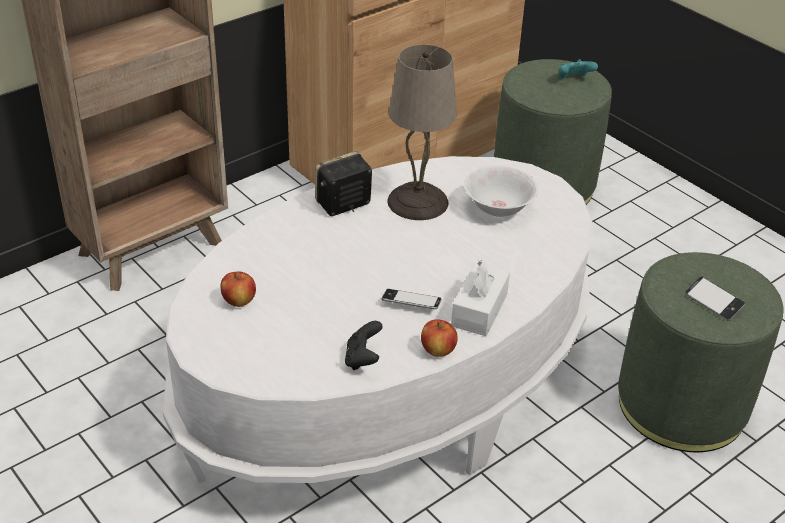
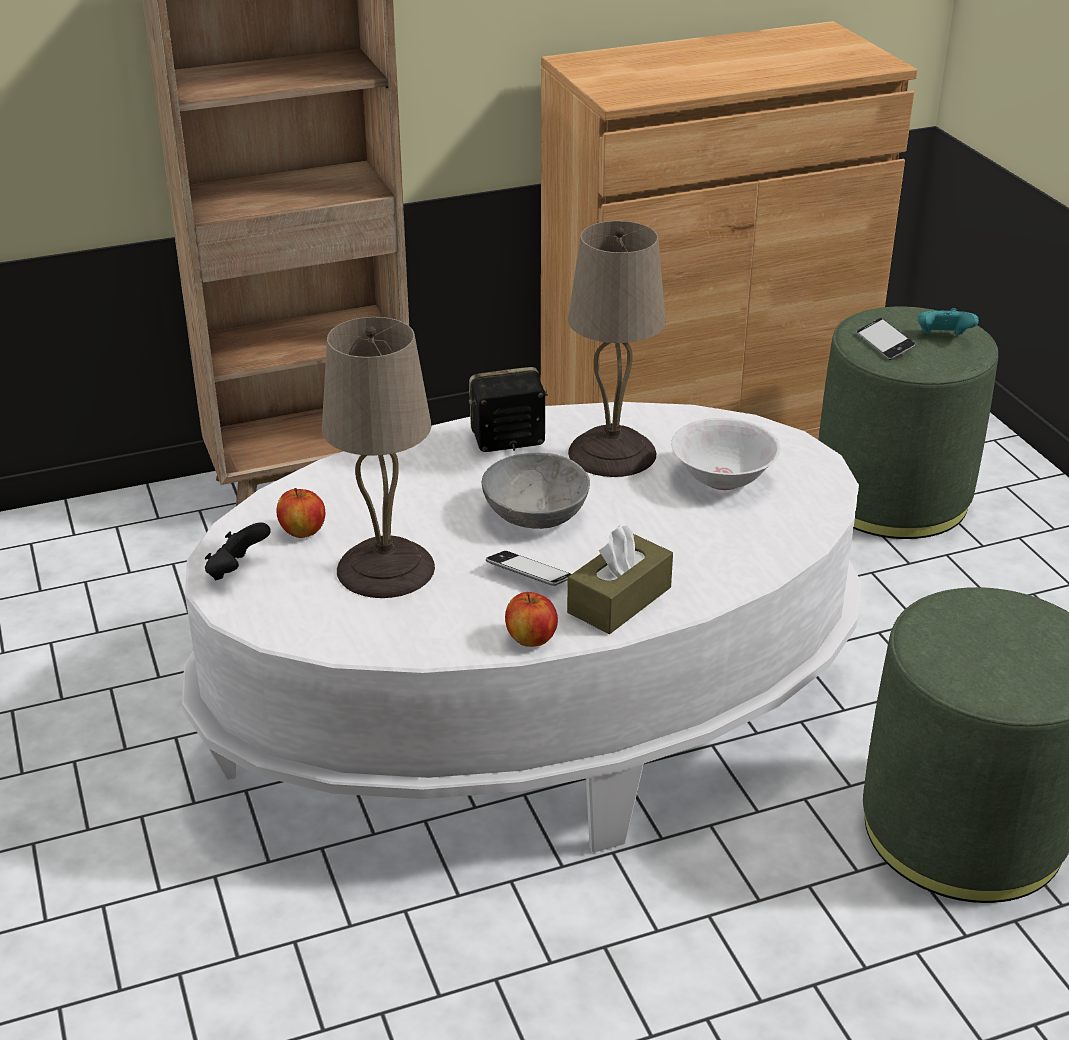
camera: 20 degrees right, 5 degrees down
(314, 319) = (387, 569): none -> beige table lamp
(363, 359) = (422, 630): black game controller -> black game controller (237, 571)
(391, 256) = (535, 513): none -> grey bowl
(479, 310) = (619, 600): white tissue box -> brown tissue box
(713, 302) = (994, 660): phone -> phone (884, 344)

